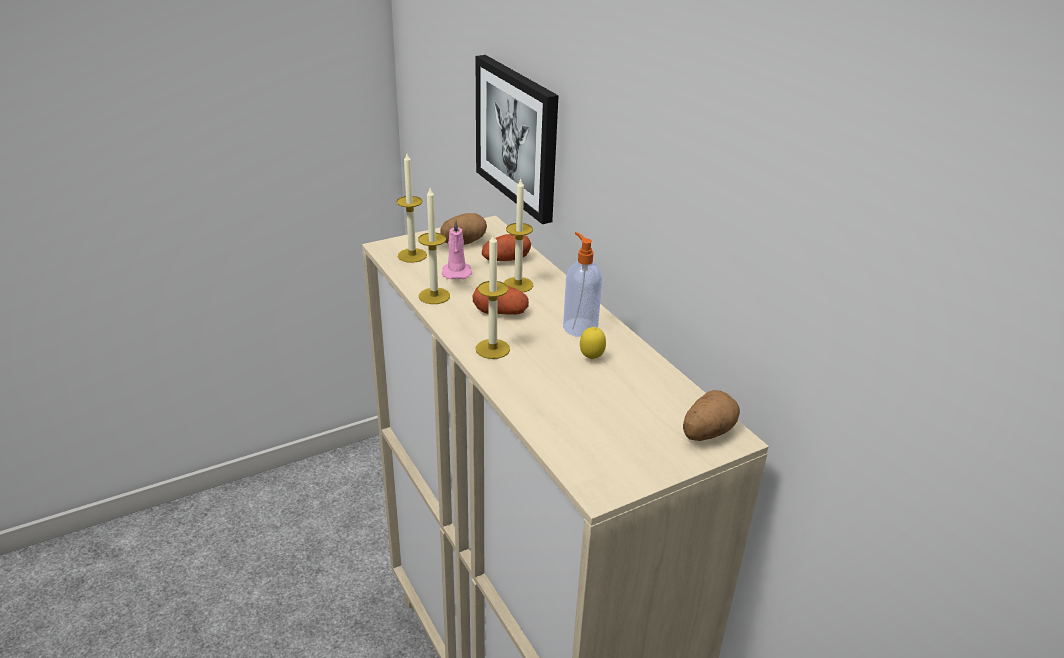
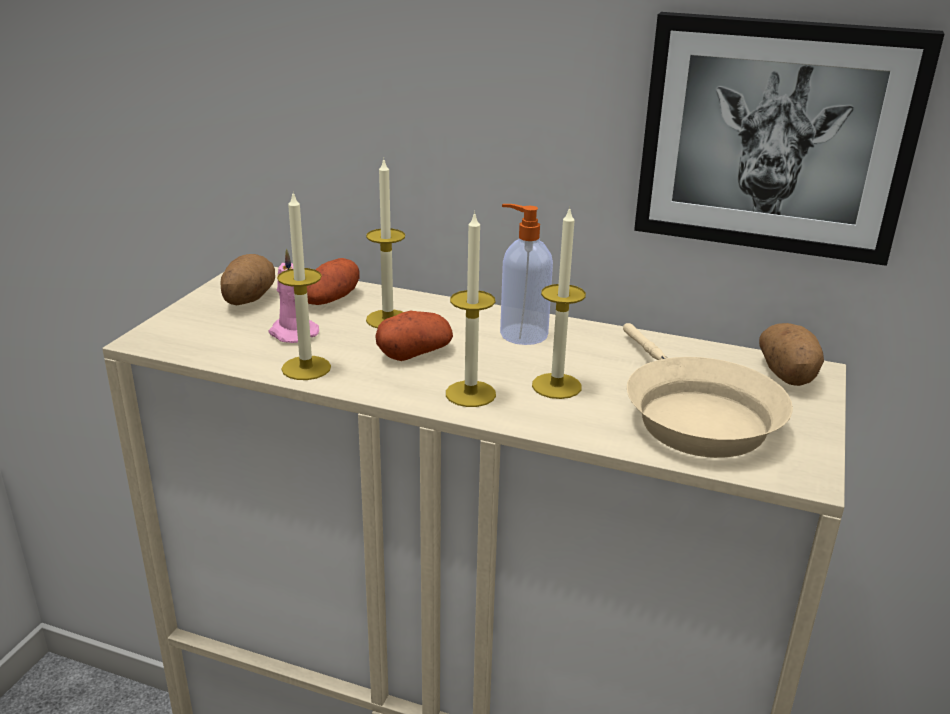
camera: 40 degrees left, 5 degrees down
(412, 255) = (201, 335): candle -> candle (556, 386)
(518, 136) = (266, 133): picture -> picture (775, 137)
(591, 358) = (584, 358): lemon -> none
(596, 423) = (694, 416): none -> beige frying pan

